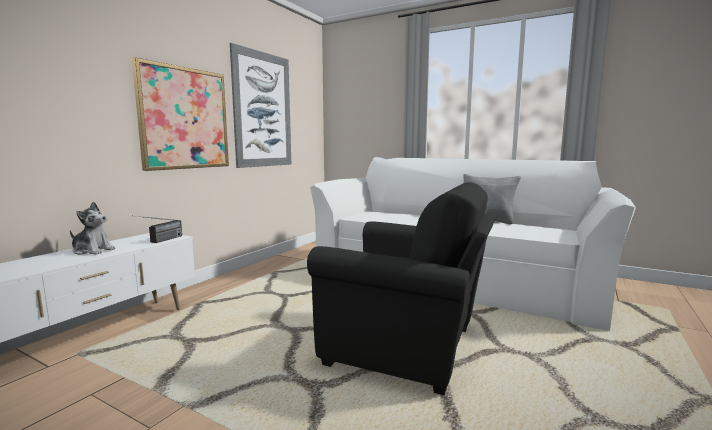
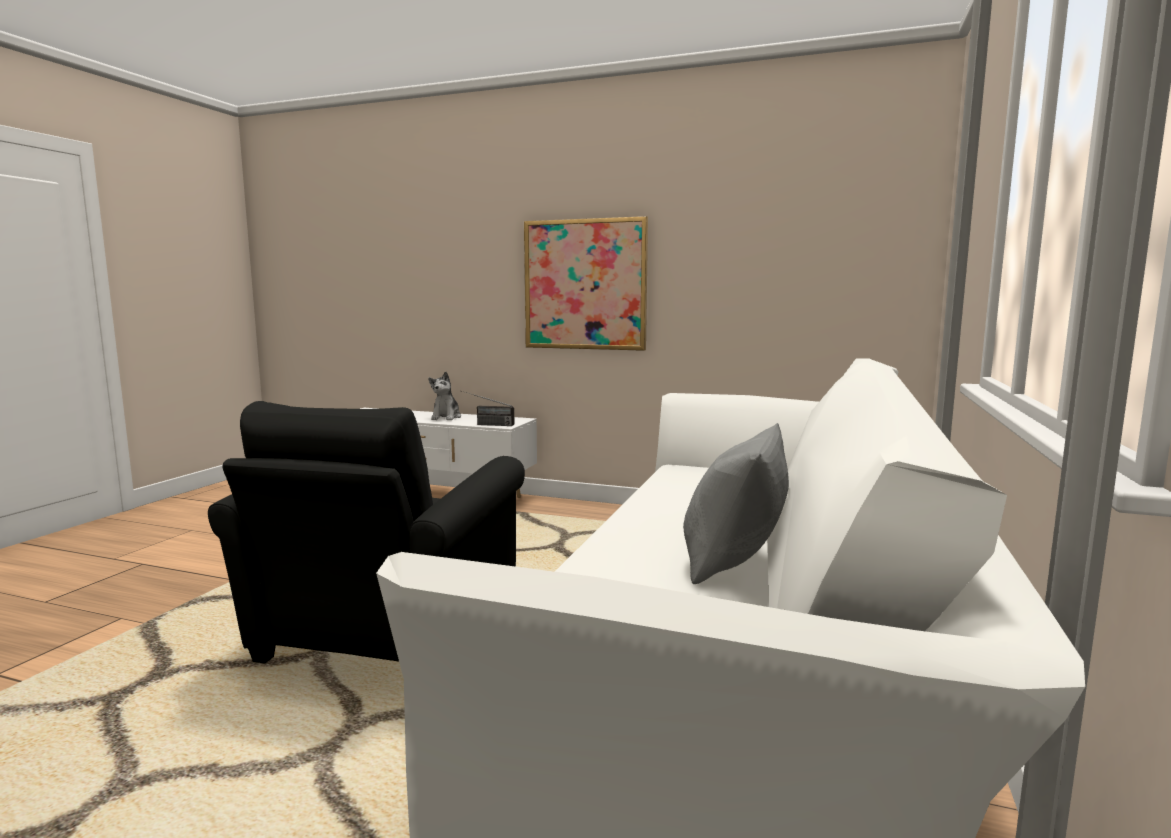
camera: 80 degrees right, 0 degrees up
(263, 110) = (734, 260): picture -> none

